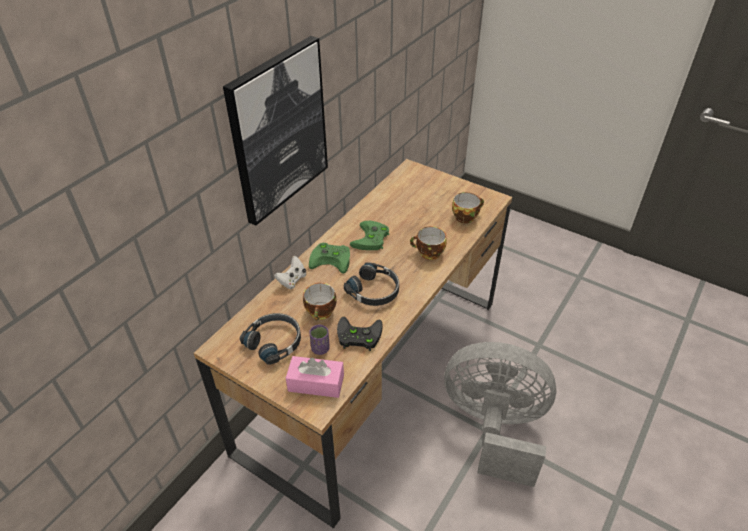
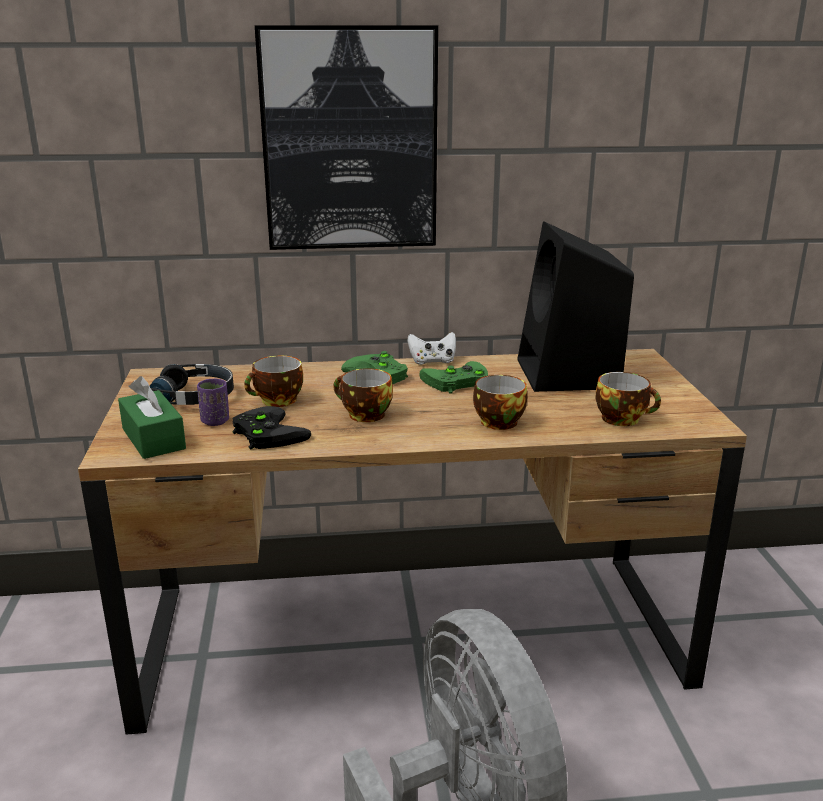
camera: 50 degrees right, 20 degrees down
(292, 280) = (308, 370): white game controller -> white game controller (432, 361)
(316, 383) = (153, 438): pink tissue box -> green tissue box
(374, 291) = (363, 415): black headphones -> cup
(405, 201) = (569, 375): none -> black speaker

